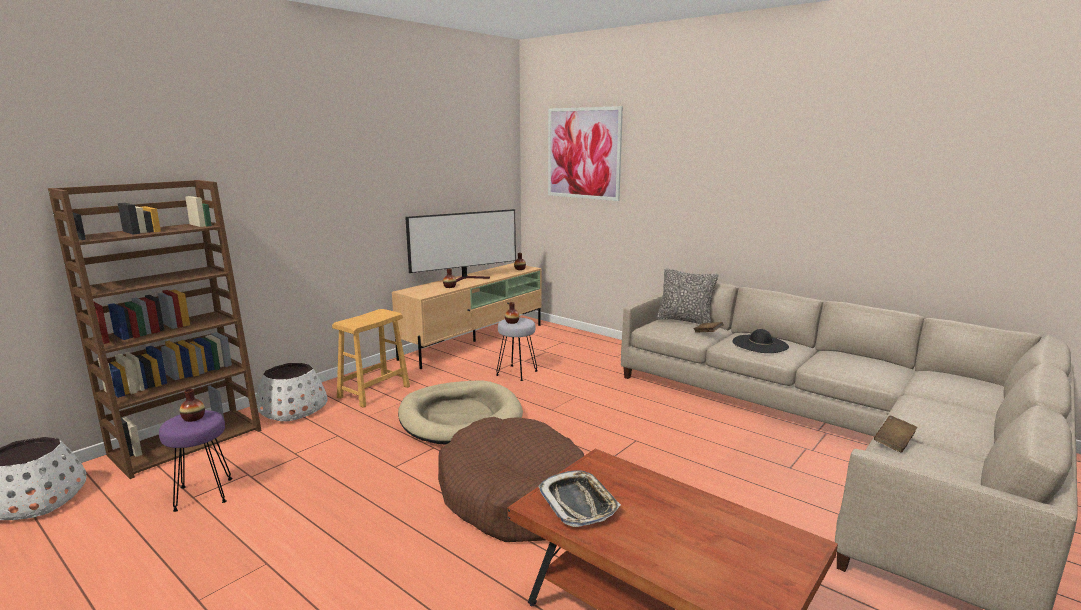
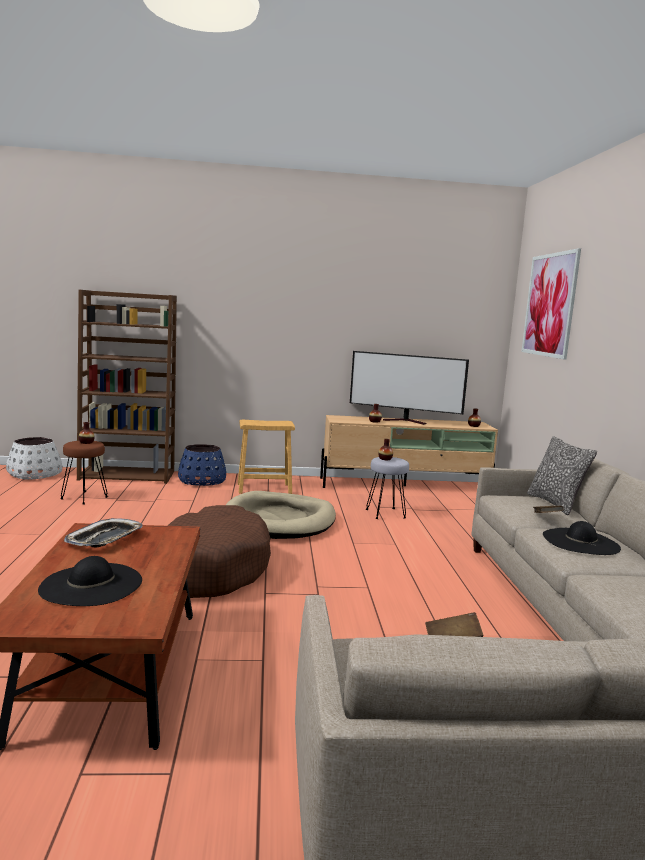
camera: 45 degrees right, 5 degrees down
(204, 494) = (85, 498): purple stool -> brown stool
(293, 410) = (202, 481): white planter -> blue planter
(697, 544) = (91, 584): none -> black hat

